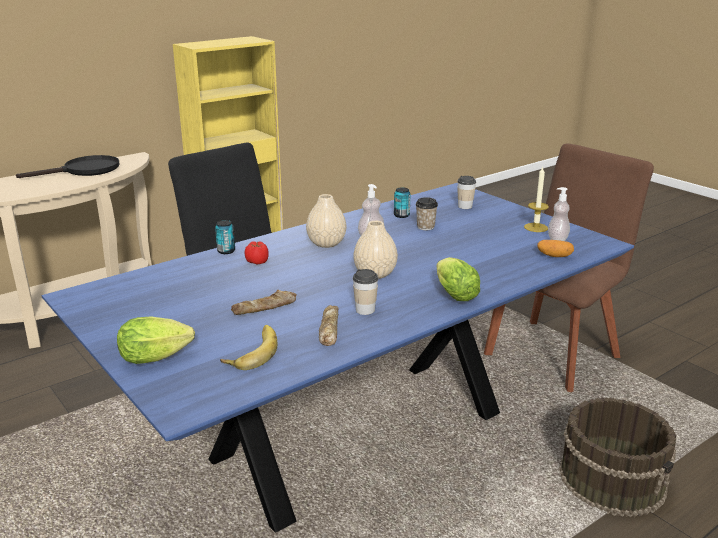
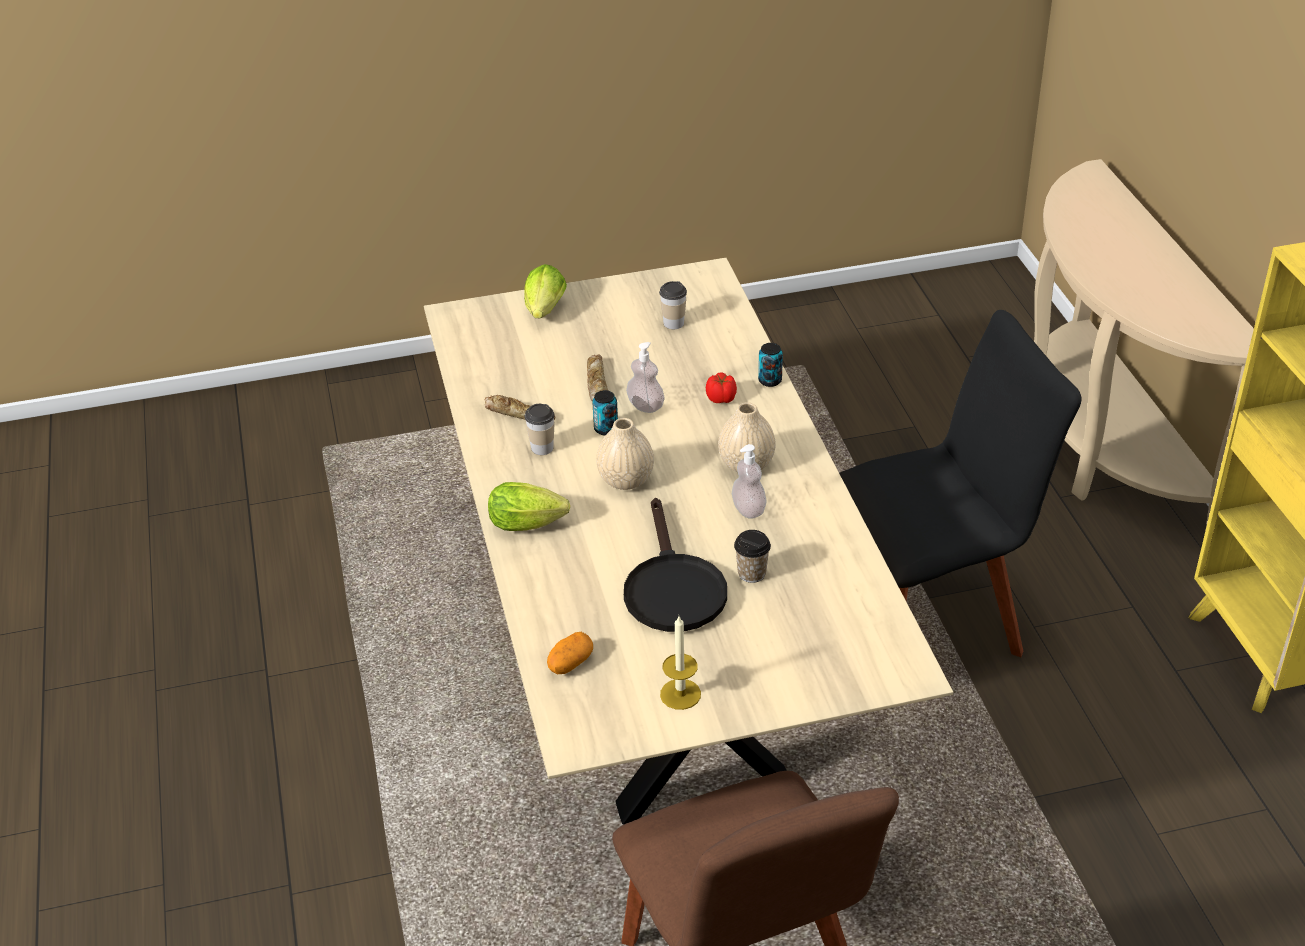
camera: 115 degrees right, 15 degrees up
(84, 170) = (1172, 292): black frying pan -> black frying pan (672, 587)
(251, 351) = (514, 361): banana -> none
(359, 436) = (658, 664): blue dining table -> beige dining table
(401, 215) = (814, 564): can -> can (606, 429)
(465, 206) = (817, 650): cup -> cup (673, 323)
(557, 240) = (620, 695): soap dispenser -> soap dispenser (645, 406)
(612, 479) = (428, 875): brown bucket -> none

